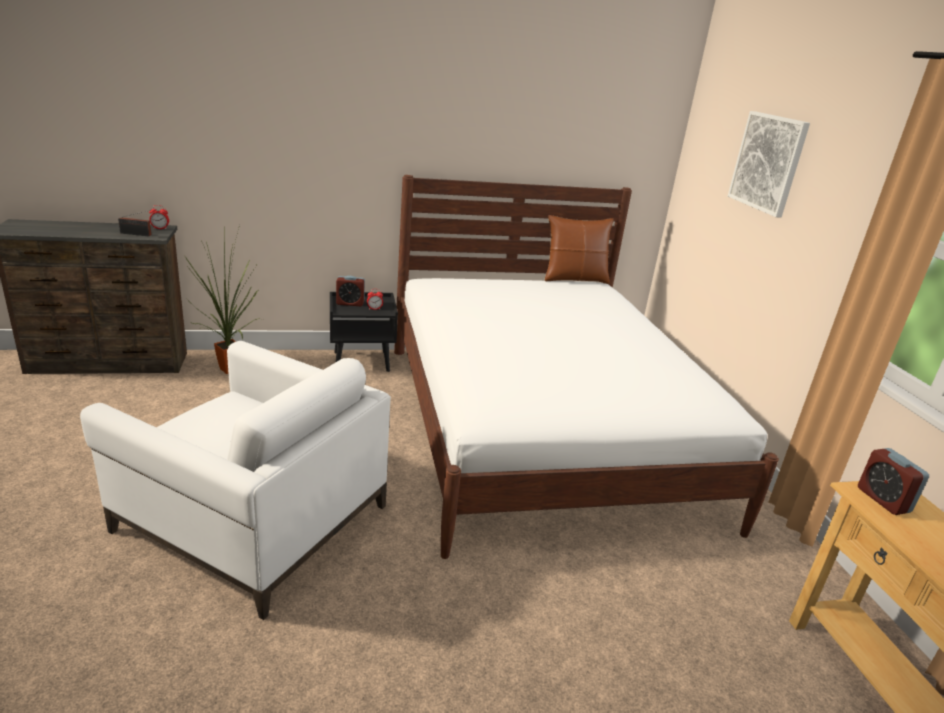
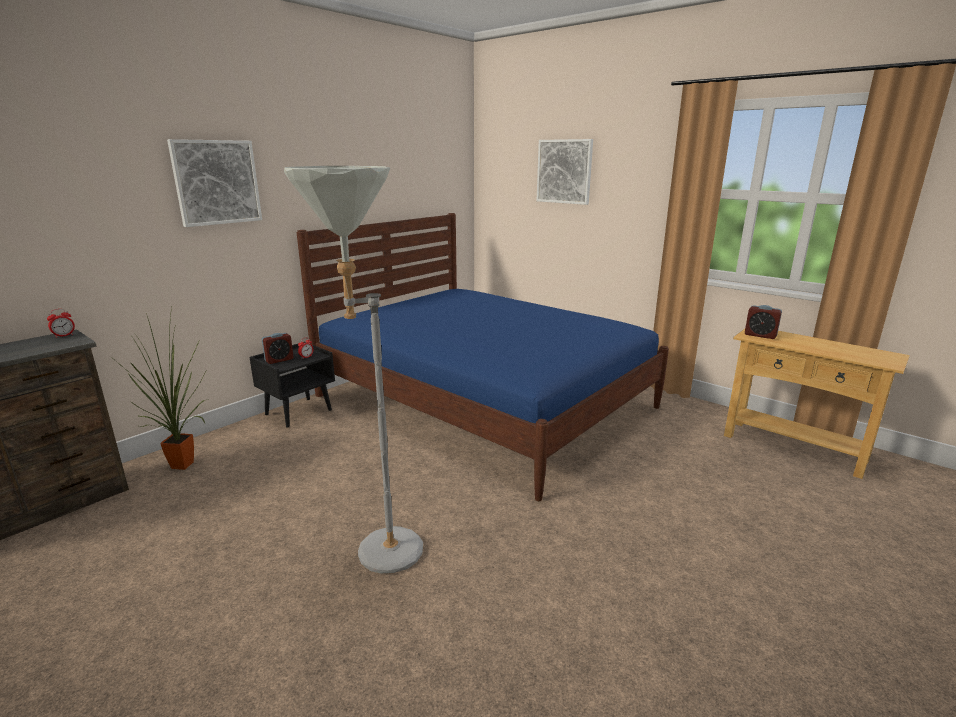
camera: 35 degrees left, 5 degrees down
(137, 234) = (49, 346): radio -> none
(252, 517) = (376, 553): white armchair -> grey floor lamp
(326, 113) = (216, 182): none -> picture
(540, 427) = (484, 401): white bed -> blue bed
(574, 279) = (437, 290): brown pillow -> none

